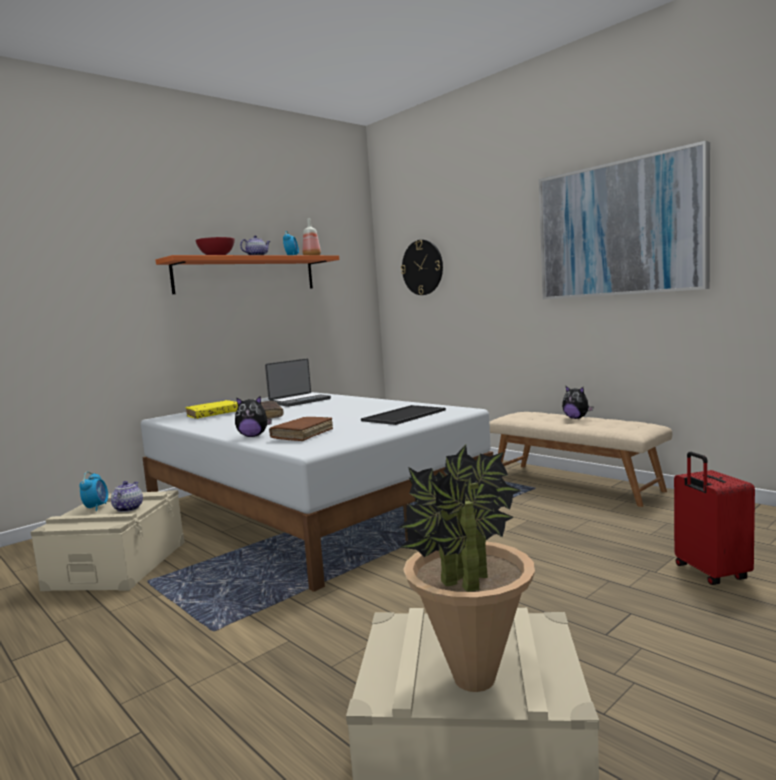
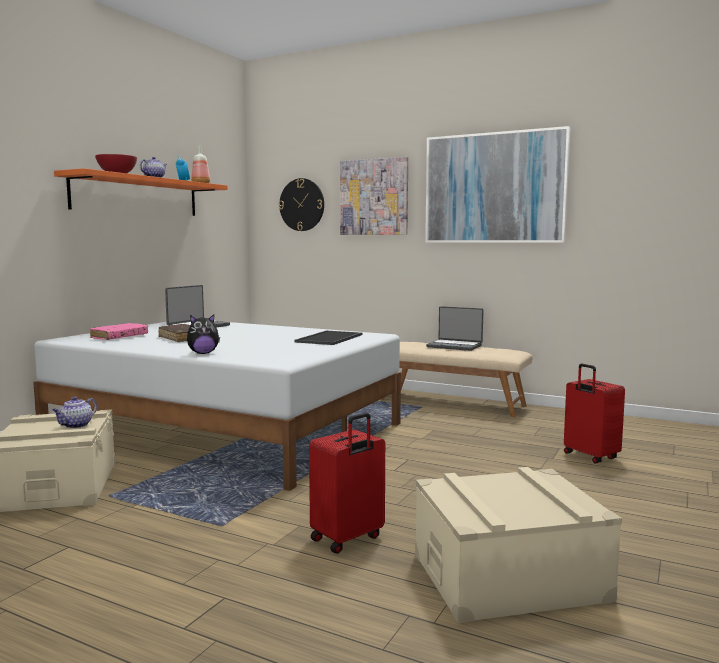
camera: 20 degrees left, 0 degrees up
(96, 507) = (34, 426): alarm clock -> none
(128, 508) = (76, 425): teapot -> teapot turned 135 degrees counterclockwise
(213, 415) = (119, 337): yellow book -> pink book
(302, 435) = (255, 352): brown book -> none
(324, 667) = (348, 539): none -> red suitcase
(473, 679) = (527, 508): potted plant -> none
(490, 253) = (374, 197): none -> picture
(576, 418) = (455, 346): plush toy -> laptop

